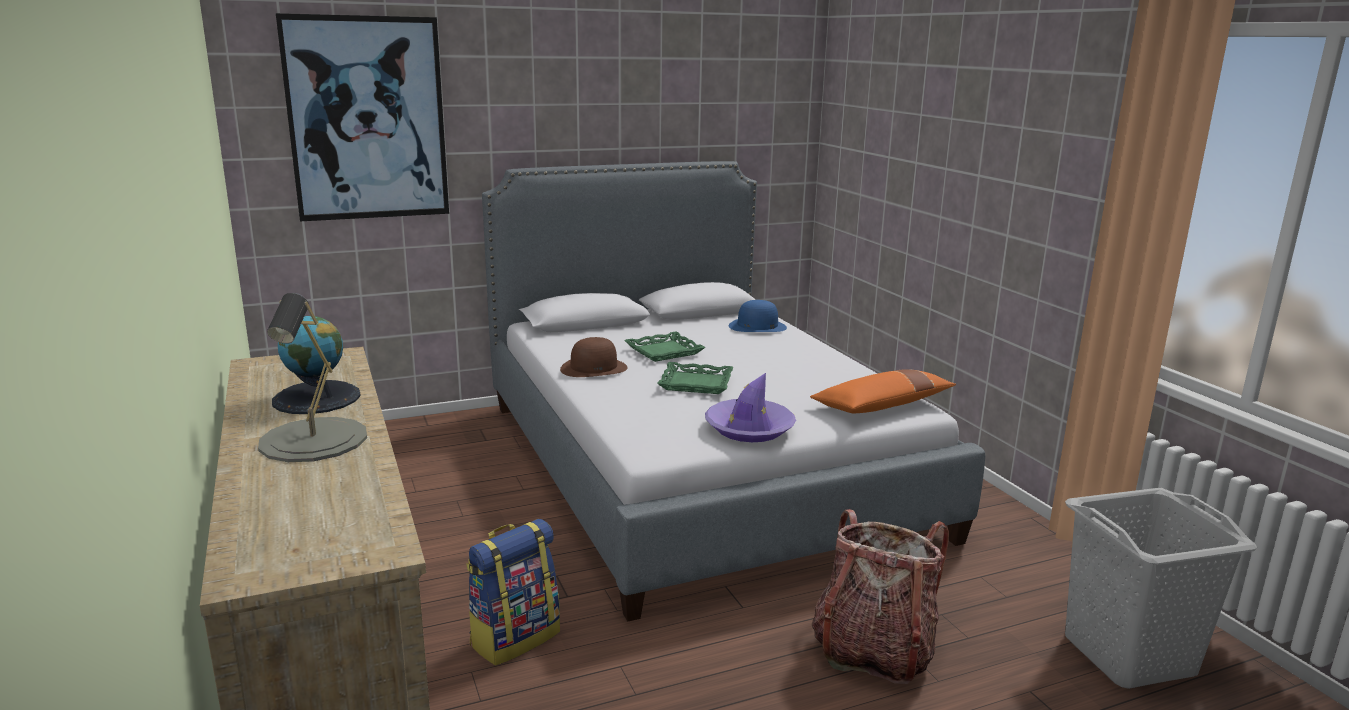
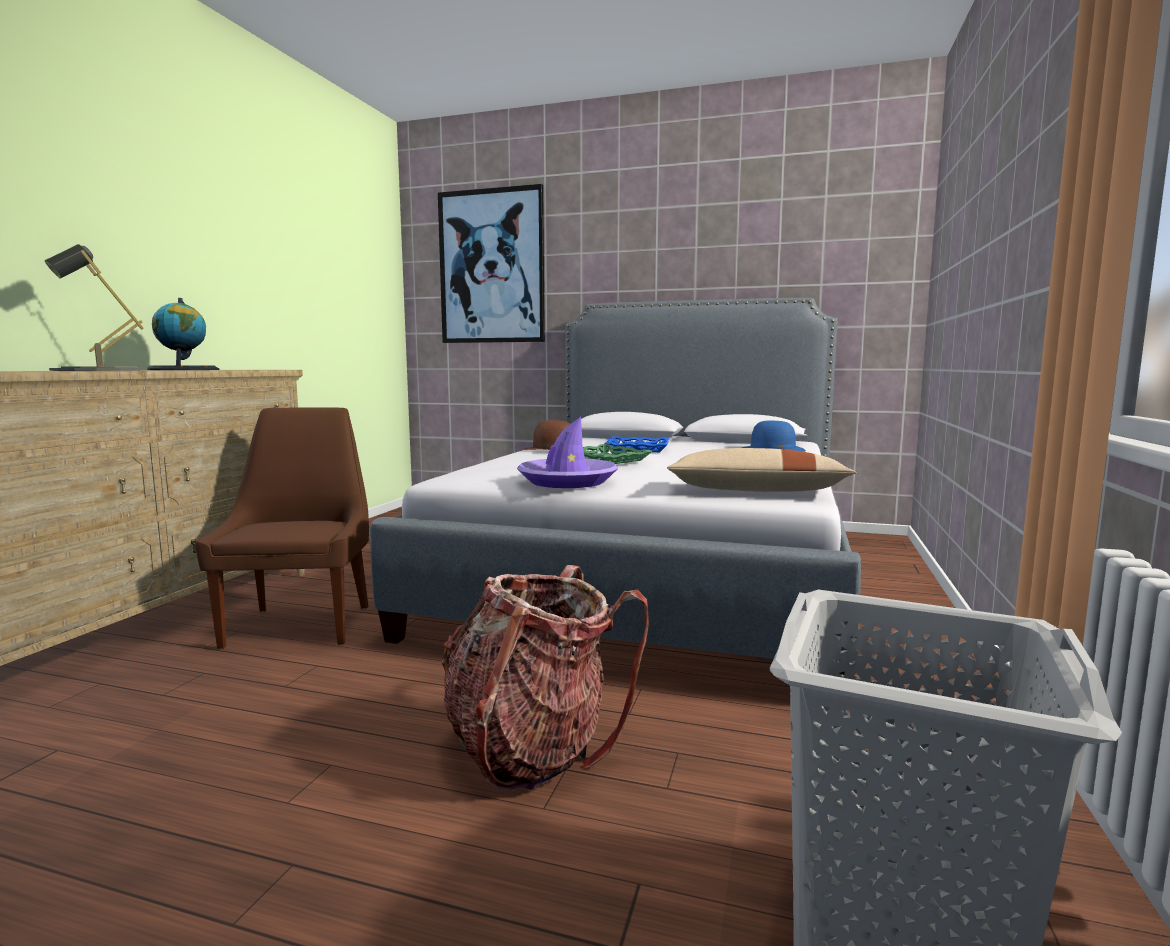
camera: 40 degrees right, 10 degrees down
(515, 637) = (301, 624): backpack -> brown chair
(664, 351) = (637, 449): green tray -> blue tray
(882, 406) = (755, 491): orange pillow -> beige pillow

